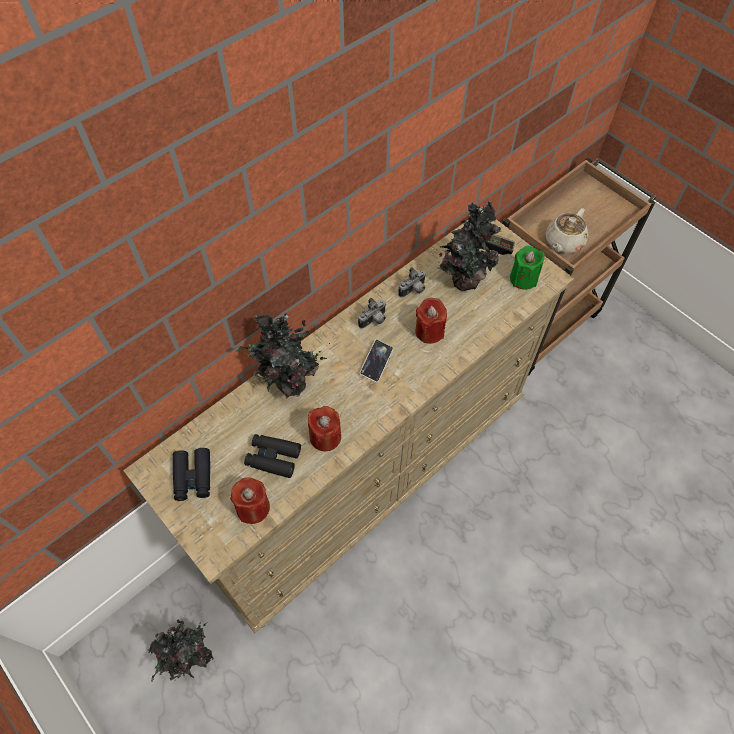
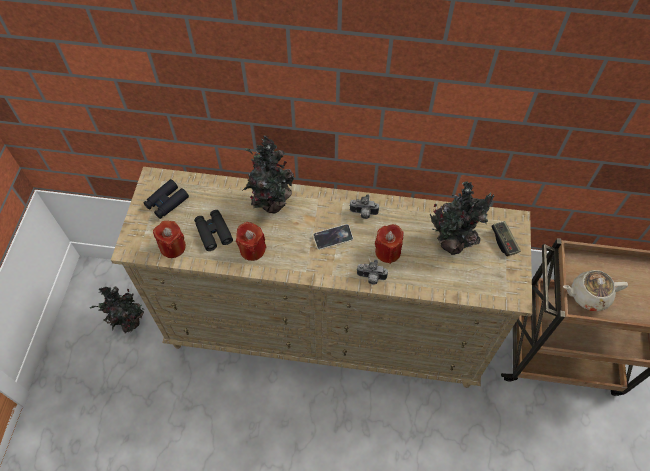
camera: 50 degrees right, 0 degrees up
(413, 291) = (411, 219): camera -> camera (371, 278)
(523, 279) = (494, 279): green candle -> none

